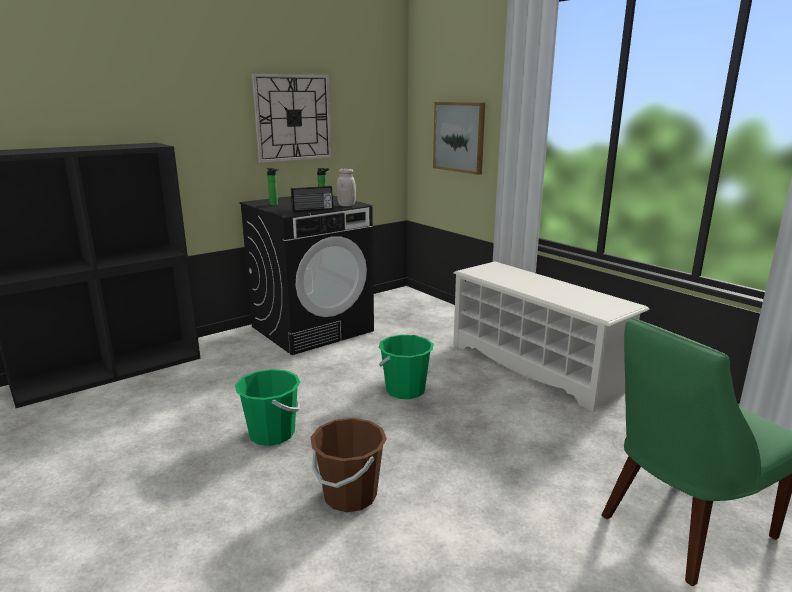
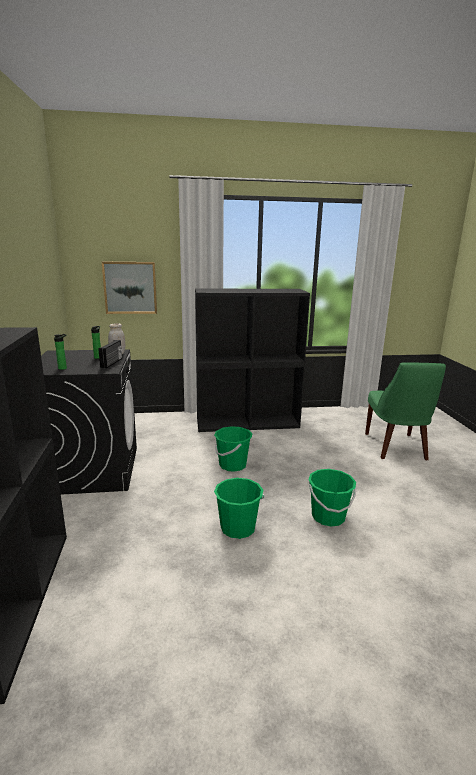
camera: 60 degrees left, 0 degrees up
(293, 118) = (25, 284): wall clock -> none
(350, 495) = (328, 517): brown bucket -> green bucket
(535, 366) = (248, 422): white shoe rack -> black bookcase

